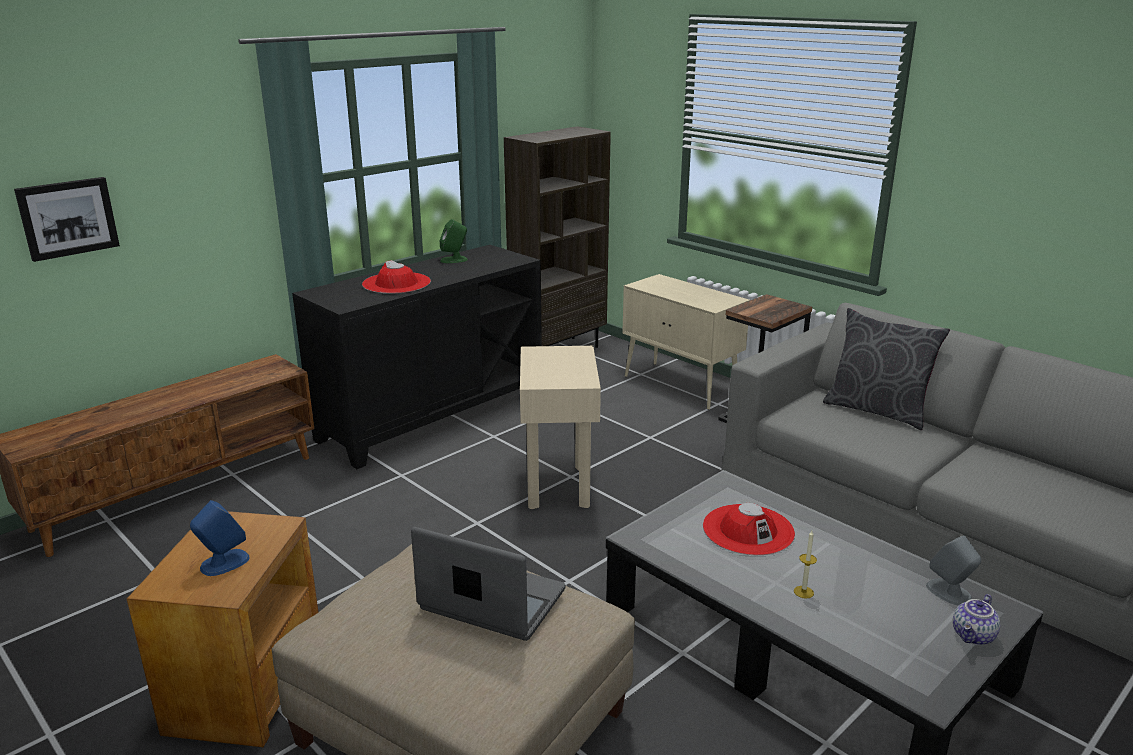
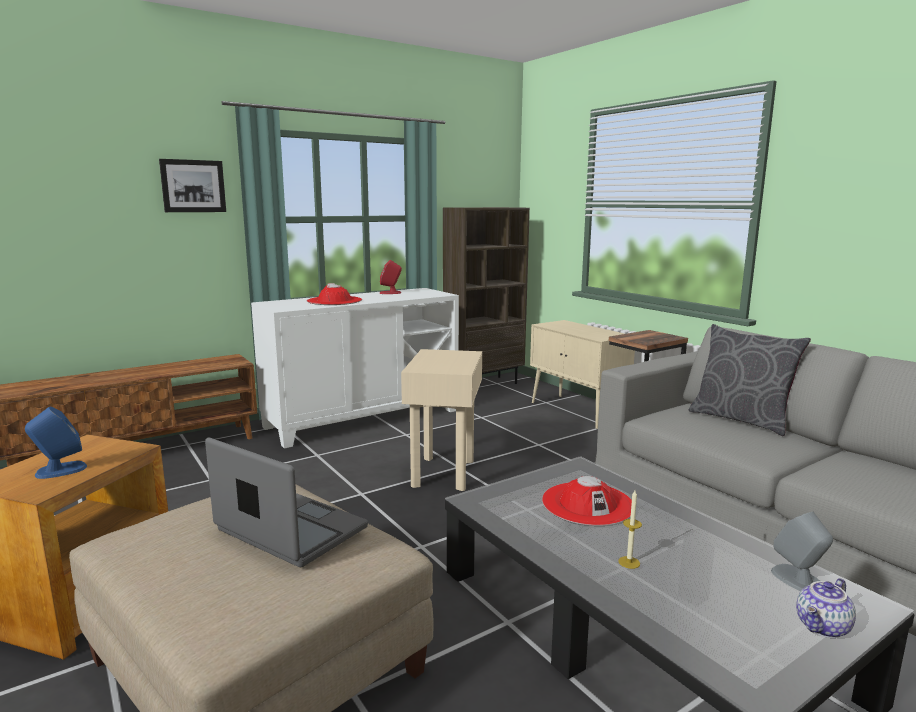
camera: 10 degrees right, 10 degrees down
(68, 218) = (73, 222): picture -> picture (193, 186)
(432, 416) = (363, 418): black cabinet -> white cabinet
(454, 260) = (390, 293): green speaker -> red speaker

